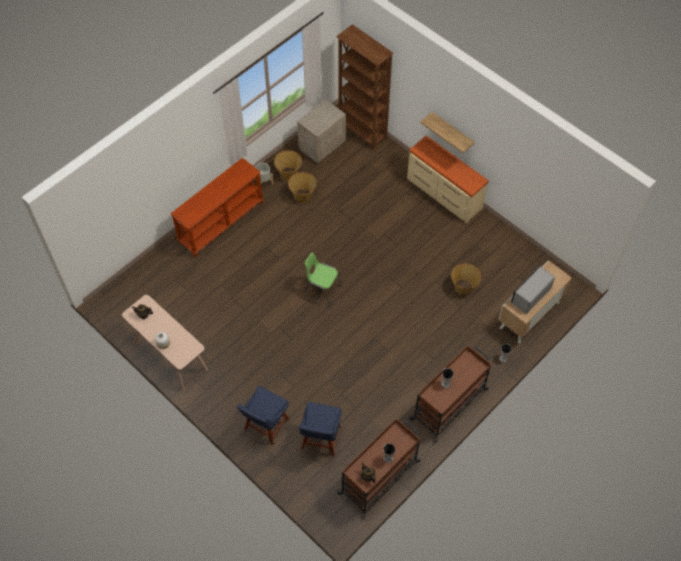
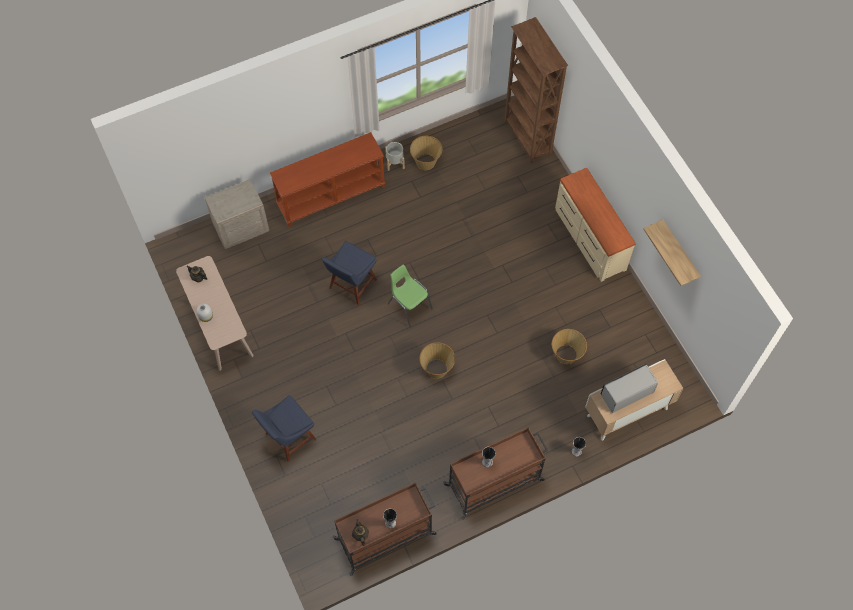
camera: 20 degrees right, 5 degrees up
(302, 195) = (431, 192): basket -> basket (437, 368)
(320, 440) = (340, 473): blue chair -> blue chair (351, 285)
(321, 145) = (475, 140): beige nightstand -> beige nightstand (241, 227)
(452, 132) = (610, 175): shelf -> shelf (679, 252)

